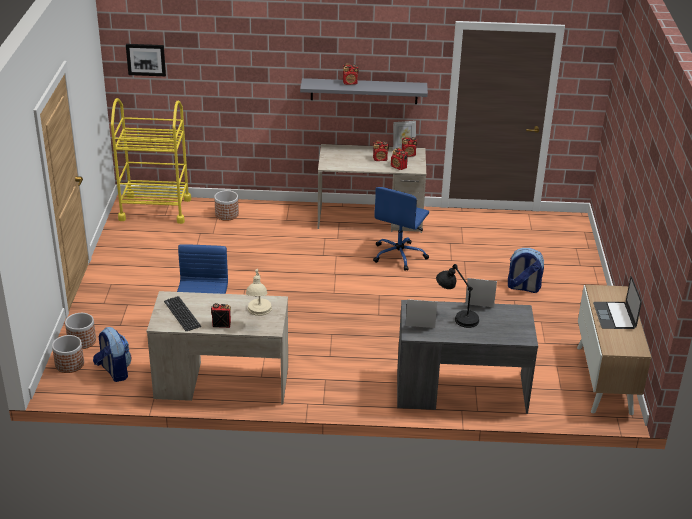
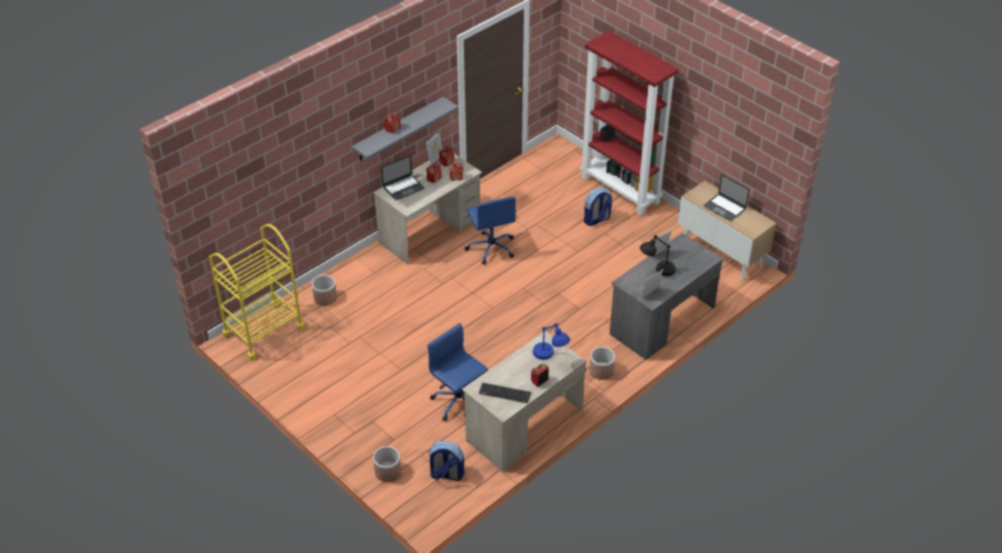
camera: 45 degrees left, 10 degrees up
(70, 364) = (408, 494): planter -> planter (601, 370)
(146, 59) = (223, 203): picture -> none
(258, 315) = (550, 357): beige table lamp -> blue table lamp
(347, 152) = (403, 187): none -> laptop
(582, 280) = (621, 190): none -> red bookcase

